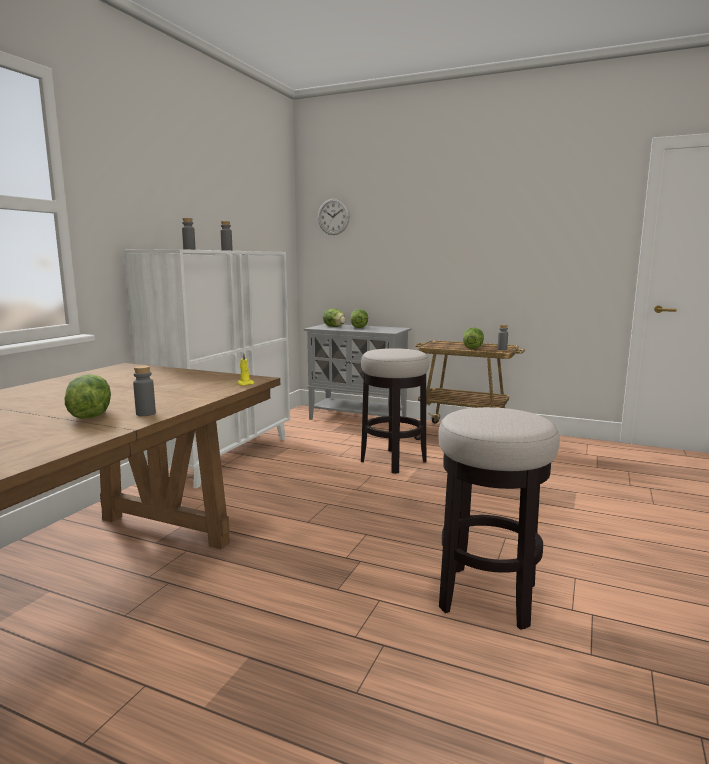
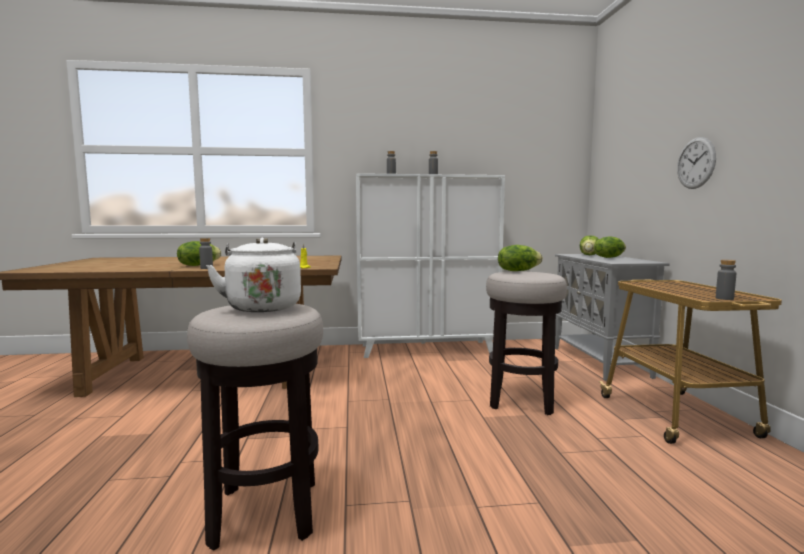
camera: 60 degrees right, 5 degrees down
(333, 216) = (615, 137): wall clock -> wall clock (695, 163)
(472, 348) = (685, 291): lettuce -> lettuce (518, 271)
(495, 414) = (263, 307): none -> white kettle

